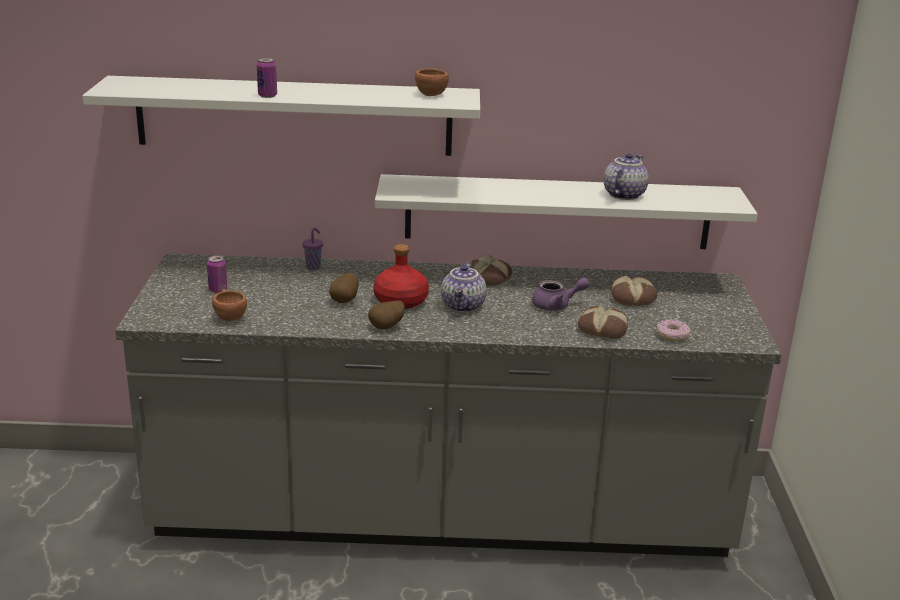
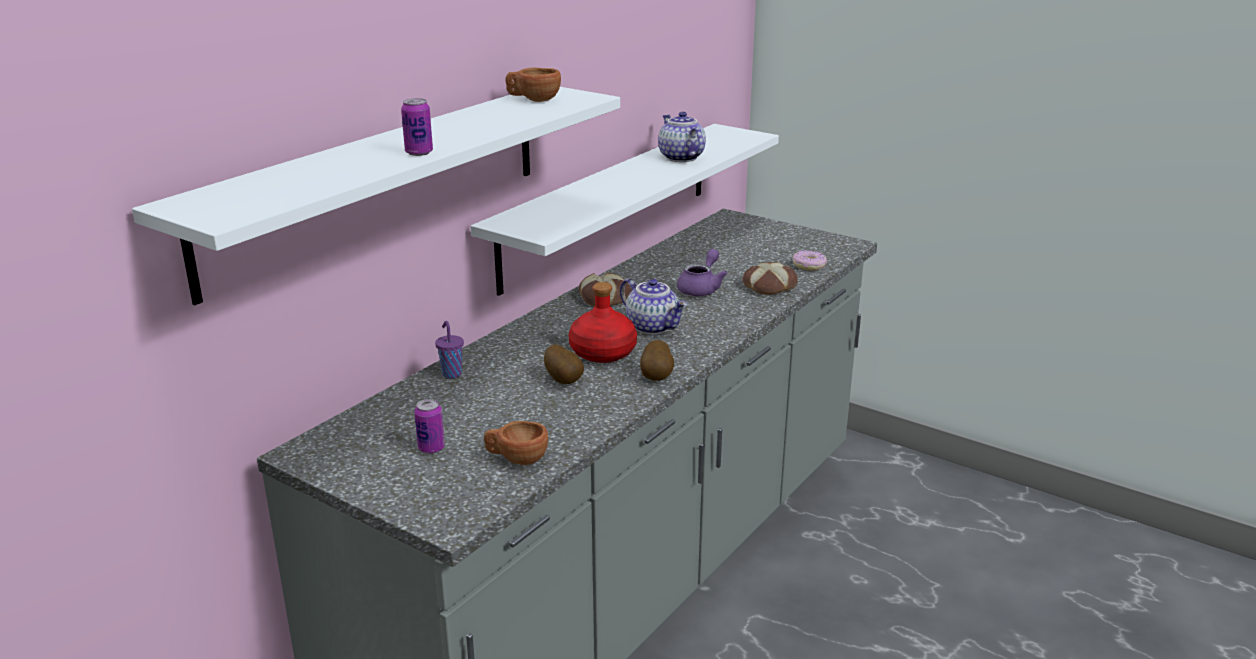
camera: 55 degrees left, 0 degrees up
(633, 298) = (722, 256): bread -> none

